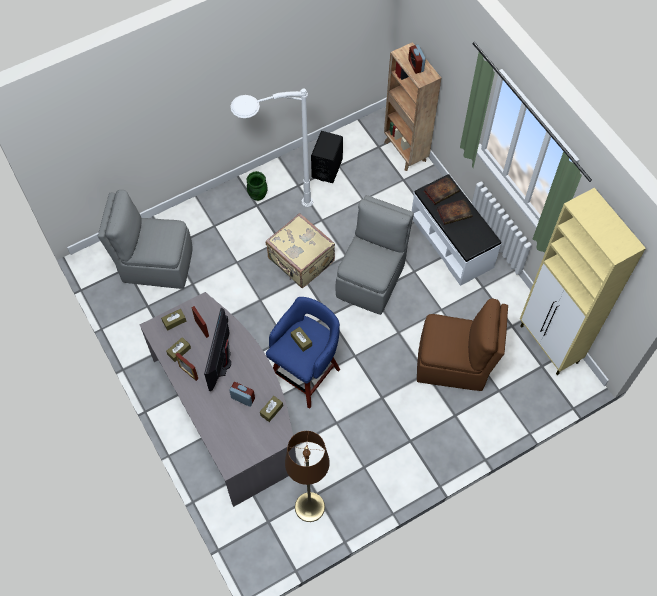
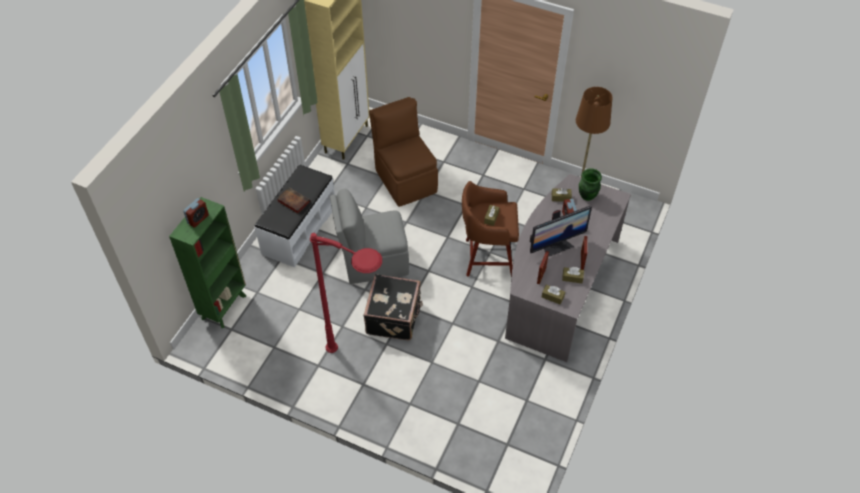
camera: 125 degrees left, 10 degrees down
(155, 264) = (484, 423): grey chair -> none
(257, 195) = (352, 390): green vase -> green vase (587, 196)
(272, 214) = (364, 366): white floor lamp -> red floor lamp
(300, 261) = (394, 317): beige suitcase -> black suitcase
(306, 373) = (487, 257): blue stool -> brown stool
(327, 168) = (283, 354): black speaker -> none
(405, 152) = (224, 306): brown bookcase -> green bookcase
(441, 191) = (277, 219): book -> none

